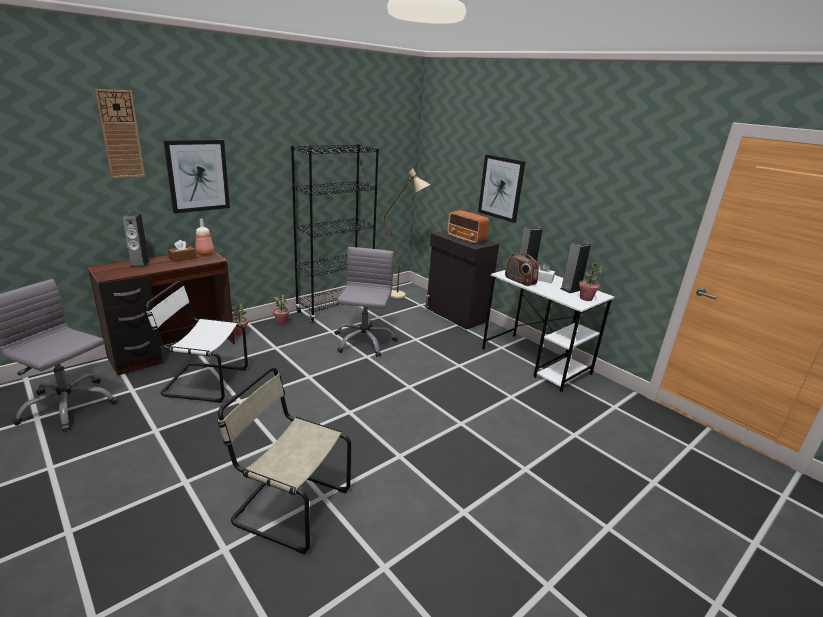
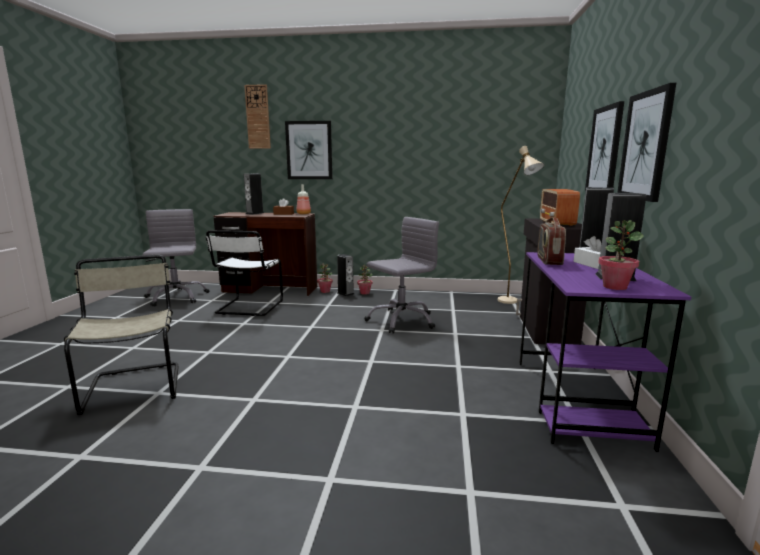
camera: 50 degrees right, 10 degrees down
(202, 382) = (248, 308): white chair -> white chair turned 135 degrees counterclockwise
(265, 328) = (345, 293): none -> speaker
(335, 309) = (424, 296): black bookcase -> none
(536, 361) = (577, 400): white desk -> purple desk
(555, 200) = (645, 146): none -> picture

